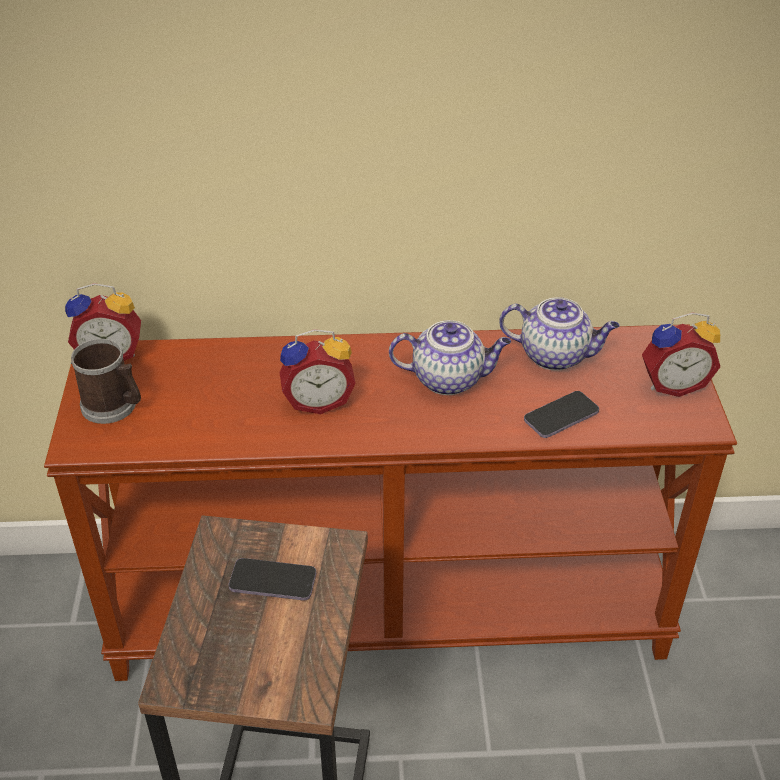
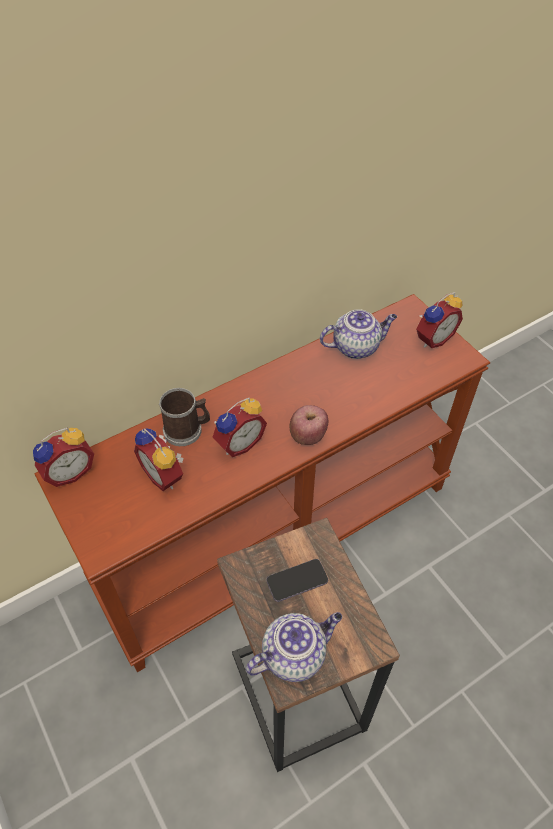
camera: 30 degrees left, 10 degrees up
(114, 406) = (103, 511): mug -> mug (187, 430)
(208, 399) = (165, 475): none -> alarm clock
(408, 427) = (308, 436): none -> apple
(449, 379) = (307, 390): teapot -> teapot (294, 654)
(561, 416) = (389, 388): phone -> none

